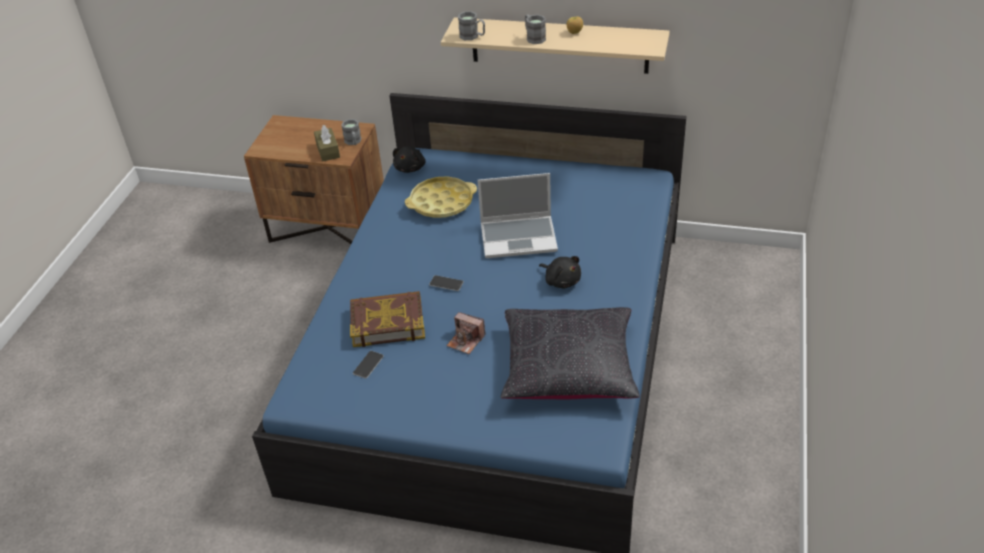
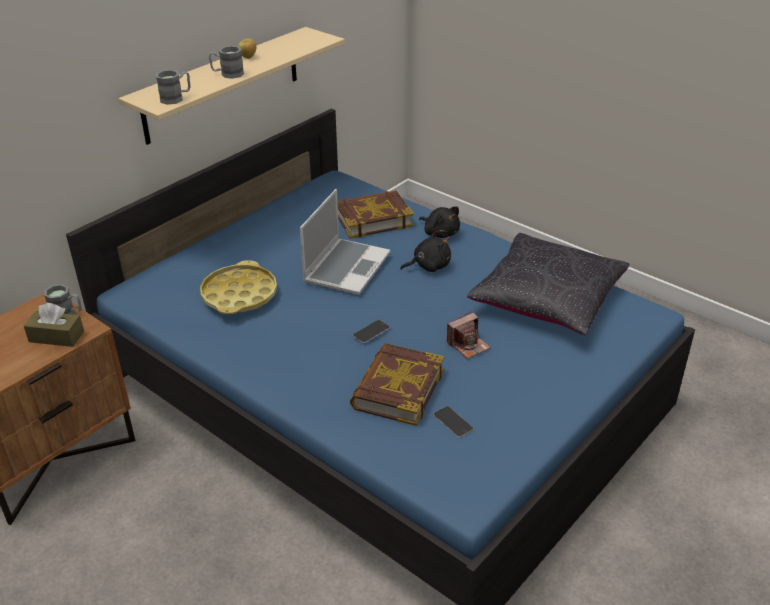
camera: 65 degrees left, 5 degrees down
(411, 168) = (149, 299): black plush toy -> black plush toy (440, 233)
(605, 223) = (373, 219): none -> book

